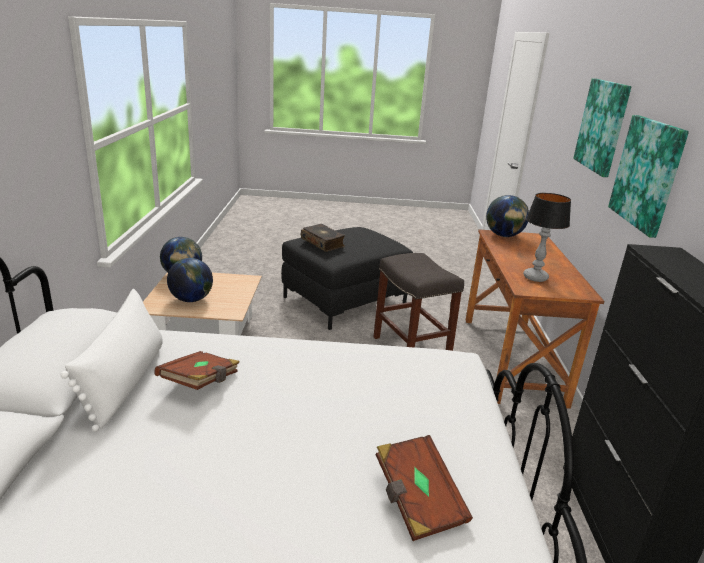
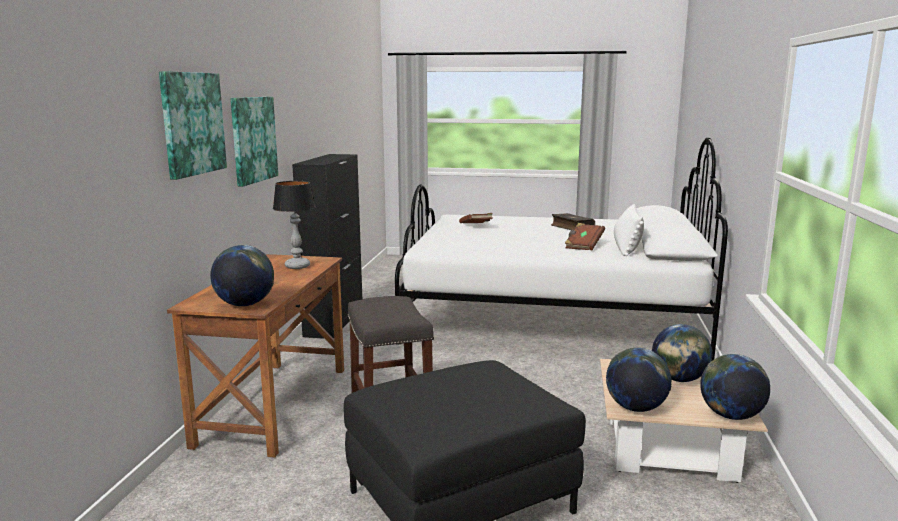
camera: 170 degrees left, 10 degrees down
(240, 280) = (636, 408): none -> globe
(323, 243) = (508, 387): book -> book (571, 227)

